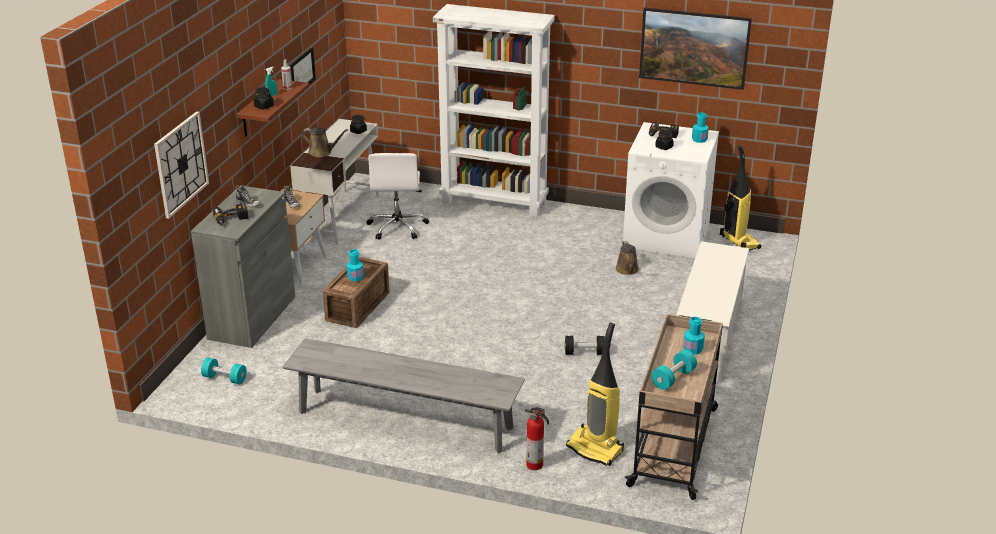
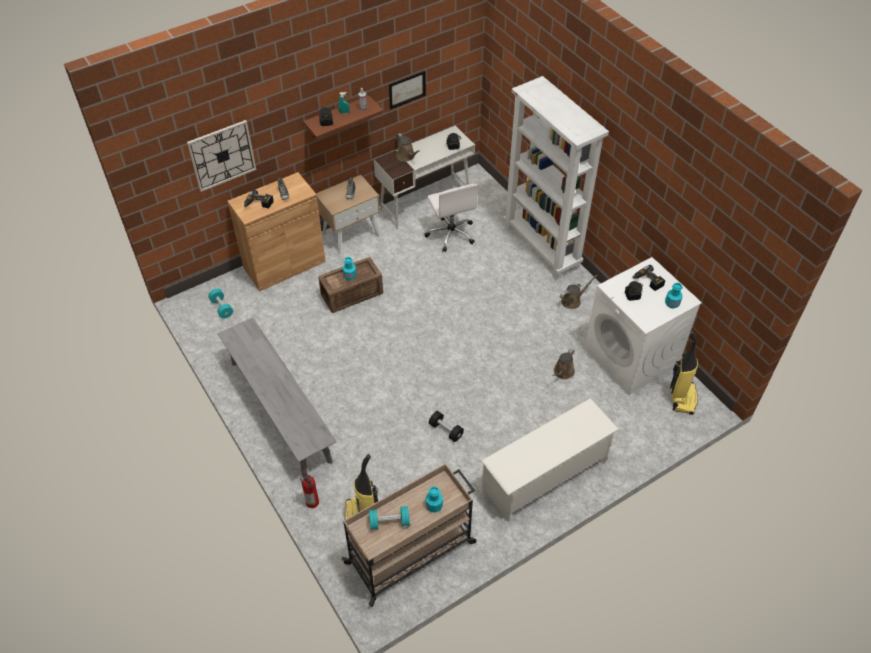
camera: 40 degrees right, 20 degrees up
(252, 317) = (284, 265): grey cabinet -> brown cabinet
(397, 227) = (451, 234): white office chair -> white office chair turned 60 degrees counterclockwise
(570, 224) = (572, 301): none -> brown watering can
(692, 65) = (696, 237): picture -> none

